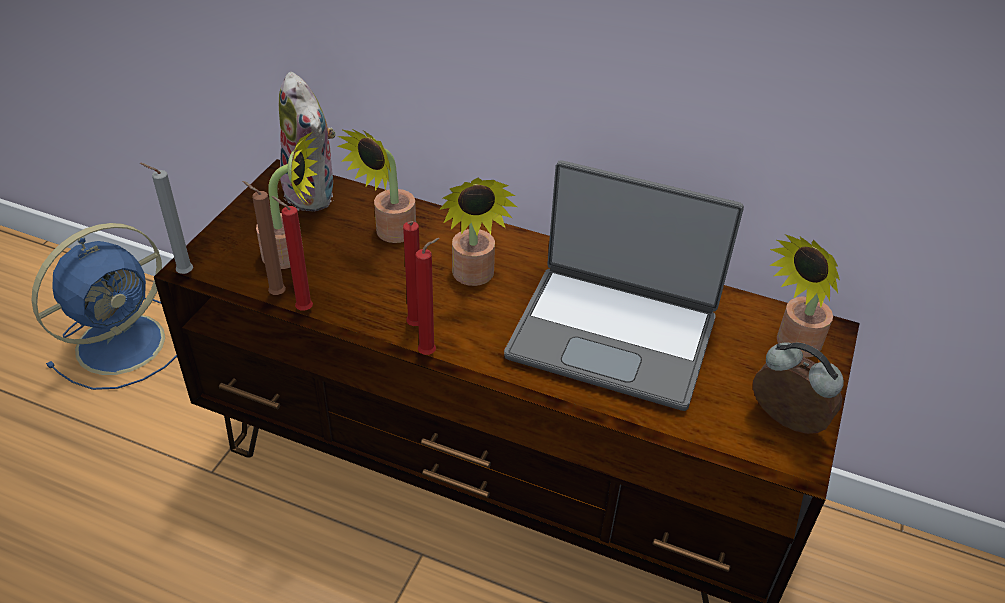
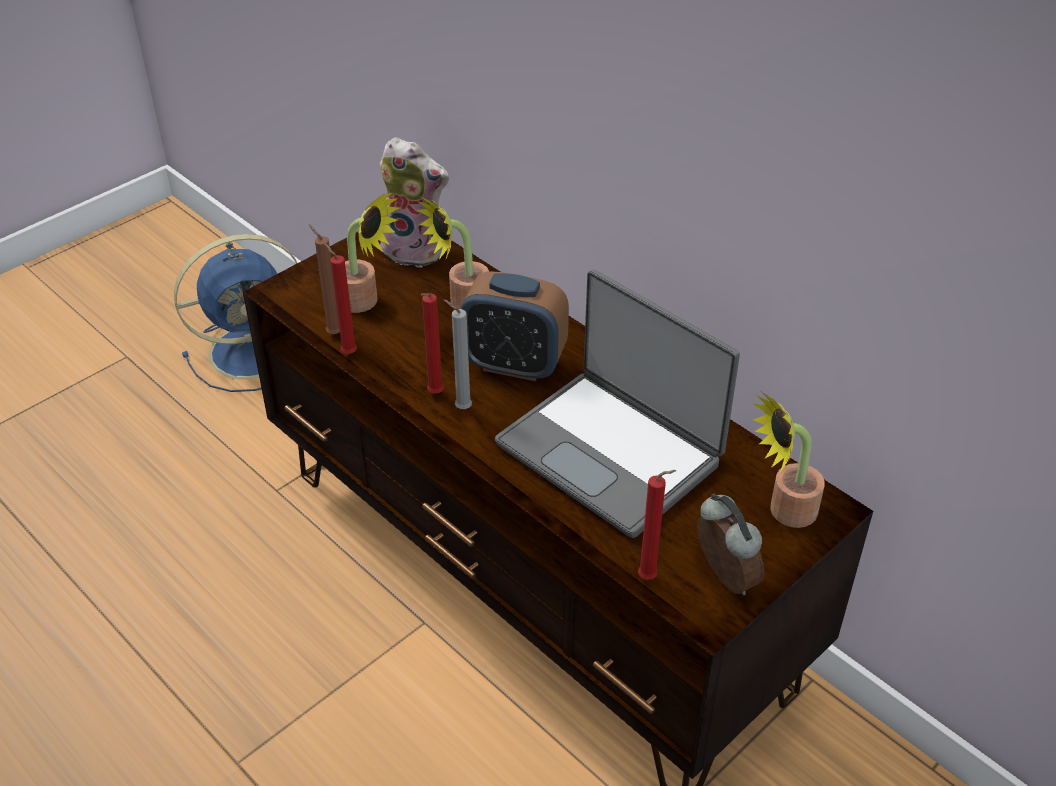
camera: 25 degrees right, 0 degrees up
(182, 273) = (267, 295): grey candle -> grey candle (460, 408)
(314, 193) = (416, 249): plush toy -> plush toy turned 60 degrees counterclockwise
(430, 353) = (434, 420): red candle -> red candle (650, 577)
(474, 278) = (514, 364): potted plant -> alarm clock

